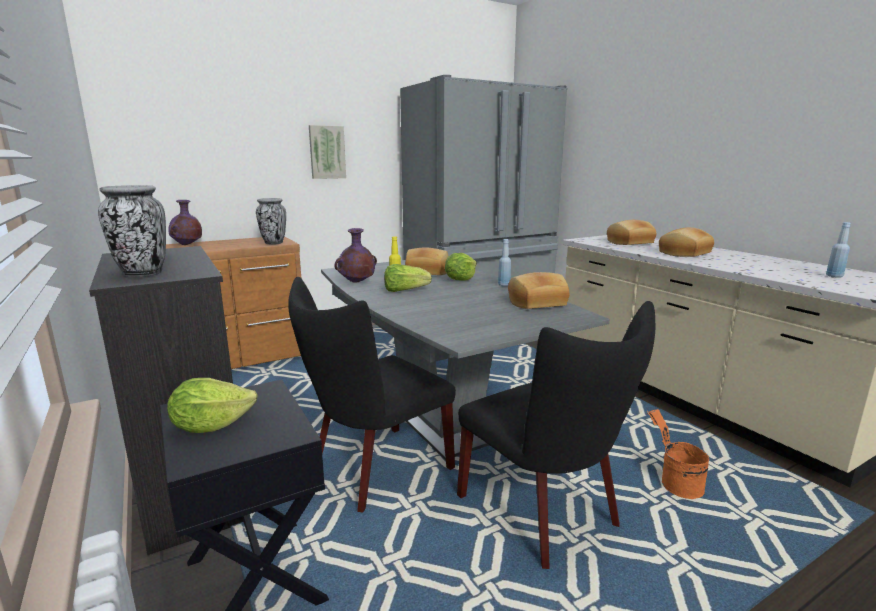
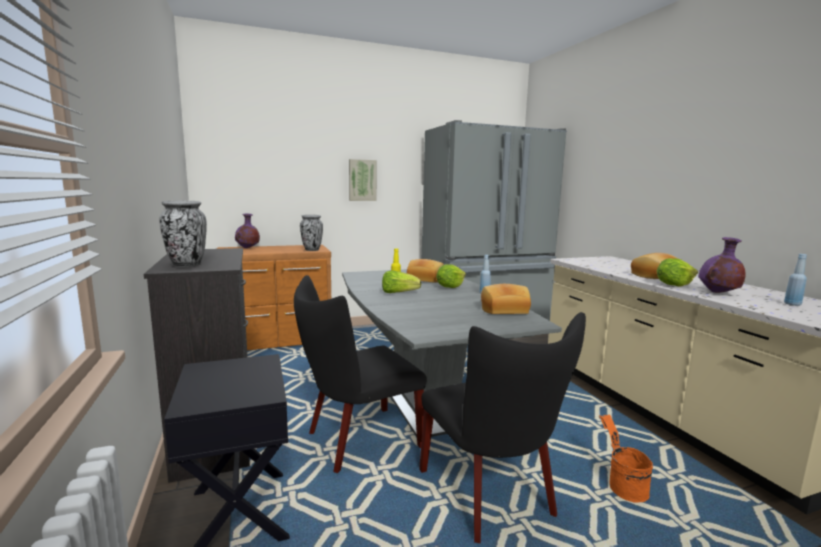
camera: 10 degrees right, 5 degrees down
(211, 426) = (212, 382): lettuce -> lettuce (674, 285)
(356, 283) = (364, 284): purple vase -> purple vase (718, 293)
(630, 243) = (610, 264): bread -> none

